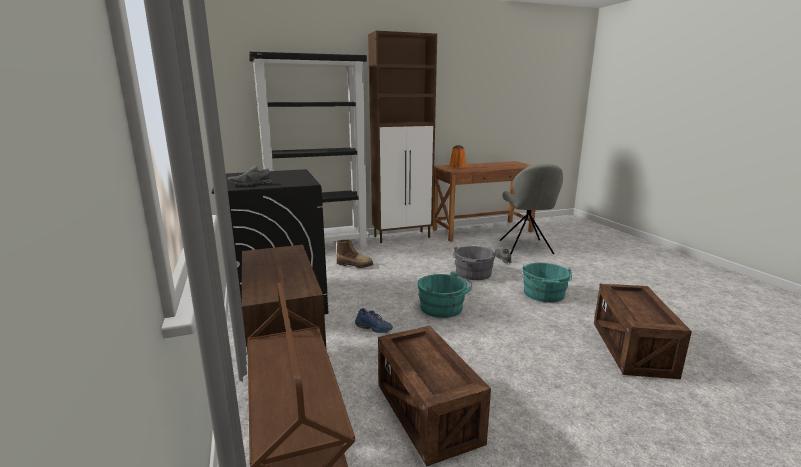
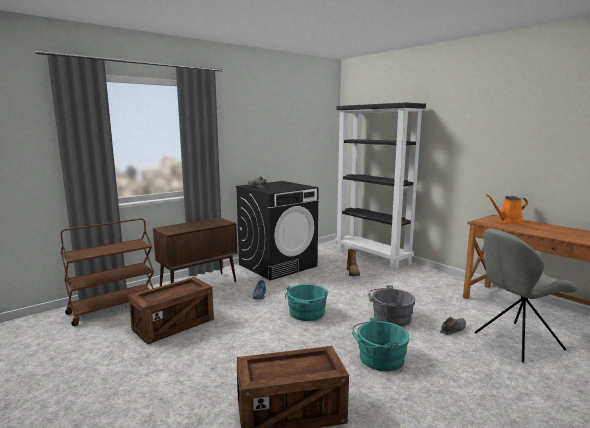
camera: 70 degrees right, 5 degrees down
(403, 237) = (441, 277): brown cabinet -> none

